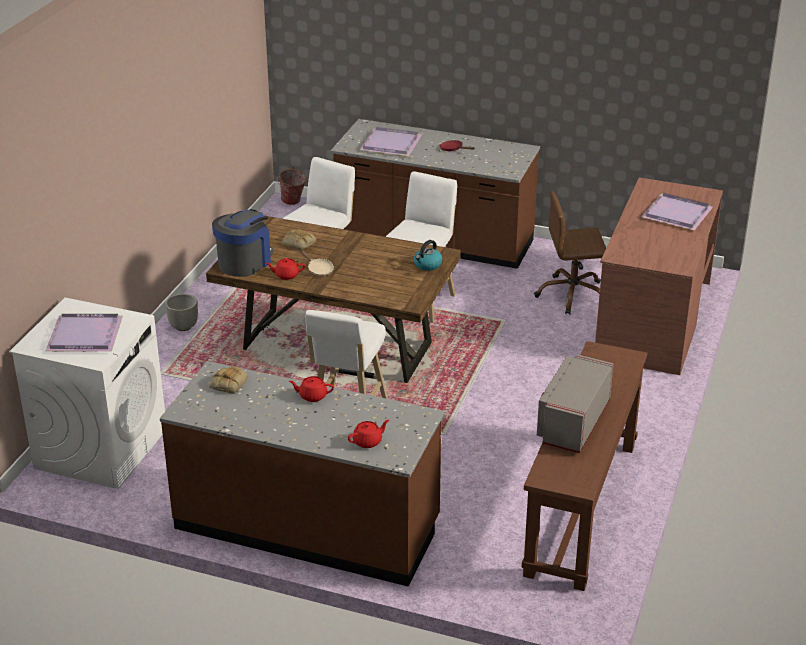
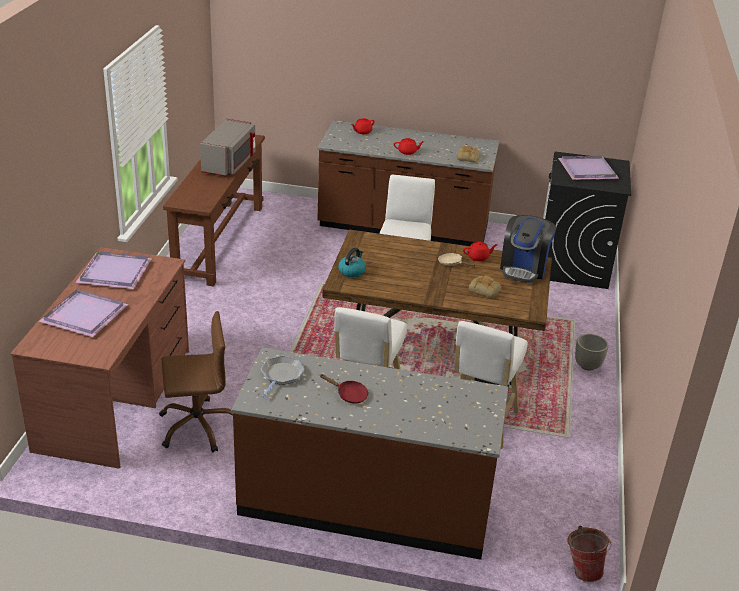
camera: 170 degrees right, 0 degrees up
(101, 448) = (573, 265): white washing machine -> black washing machine
(390, 143) = (435, 401): purple tray -> purple tray (115, 273)
(503, 162) = (281, 375): none -> frying pan

